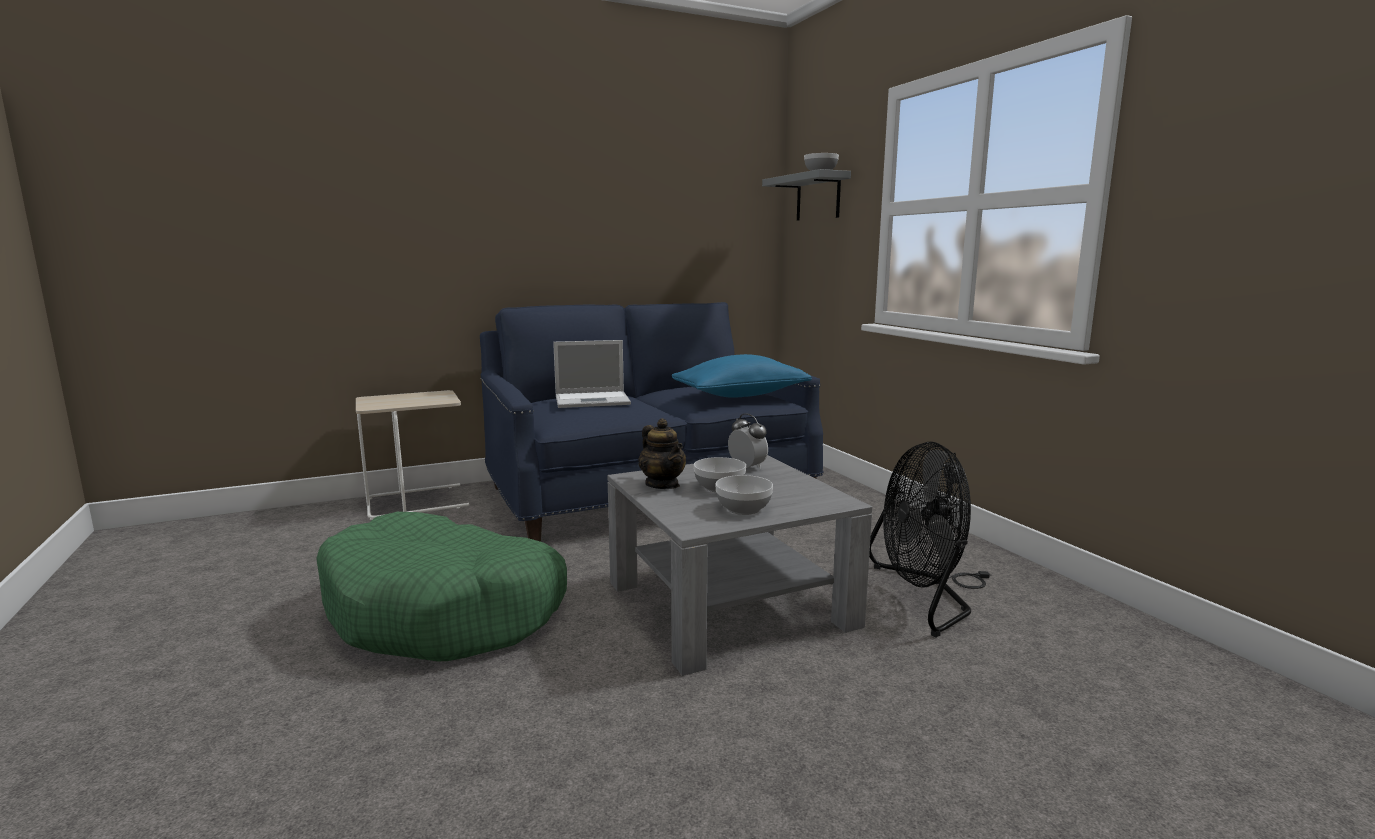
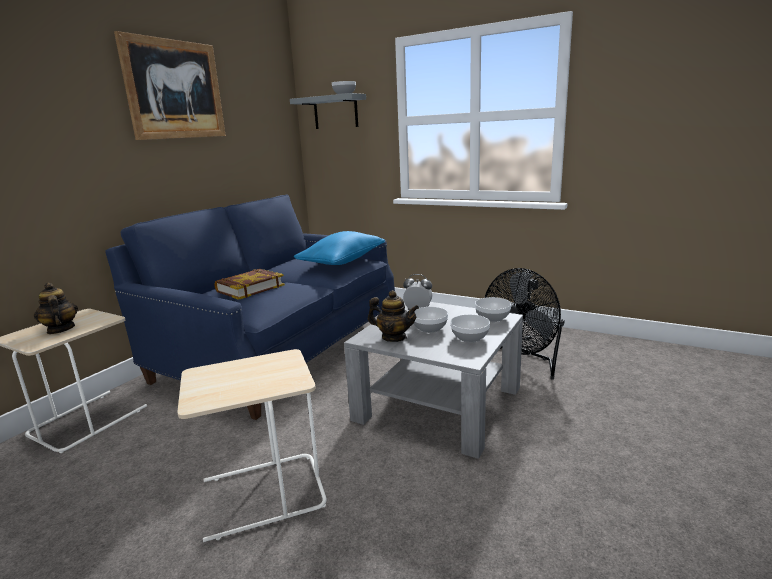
camera: 35 degrees left, 5 degrees up
(404, 400) = (60, 329): none -> teapot
(445, 611) = (262, 495): green dog bed -> beige side table
(594, 400) = (250, 288): laptop -> book
(597, 167) = (175, 90): none -> picture
(819, 498) = (492, 318): none -> bowl

